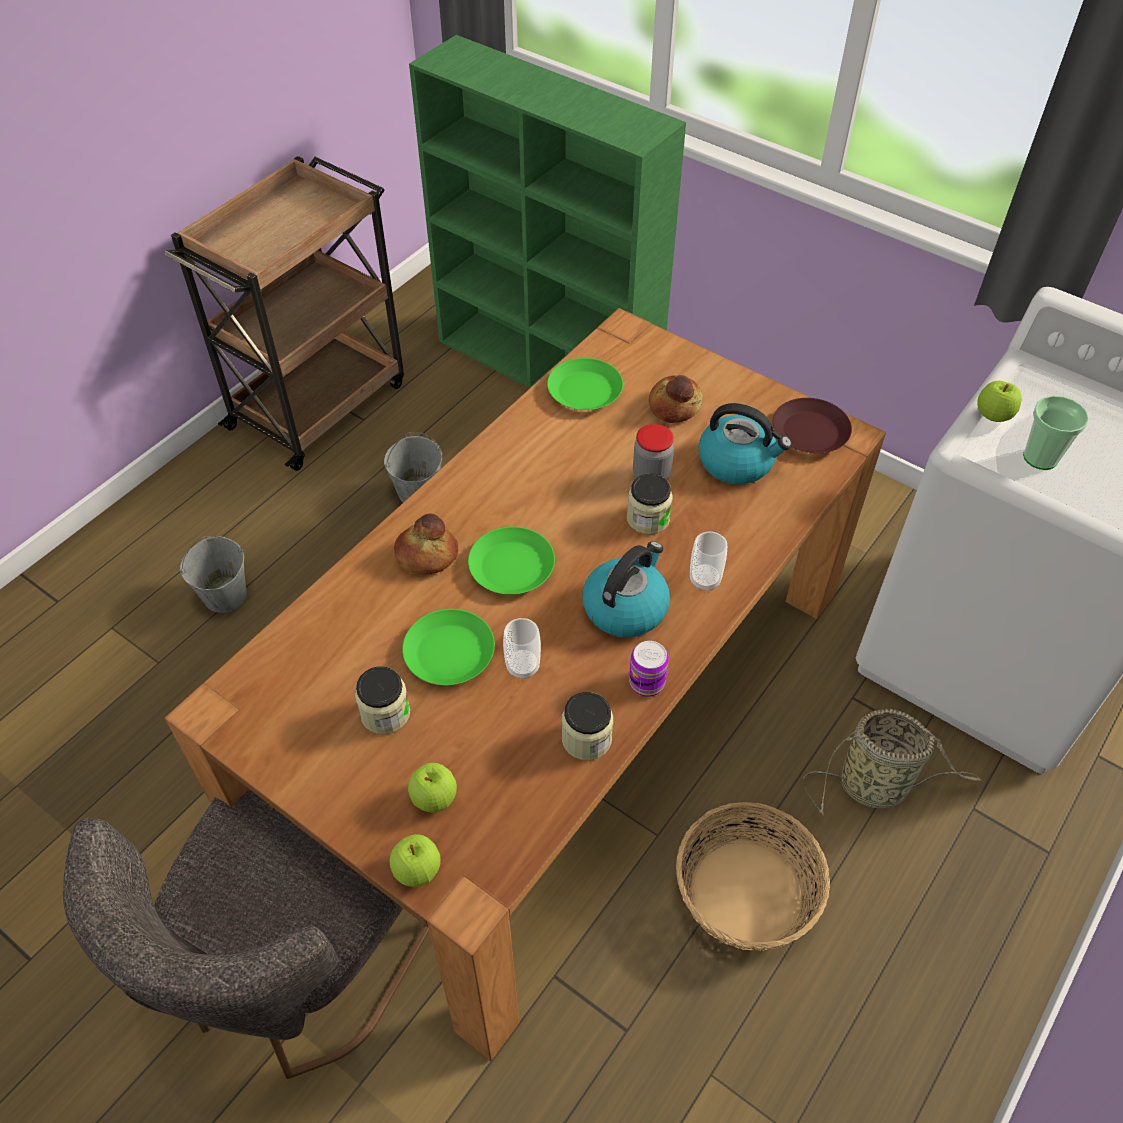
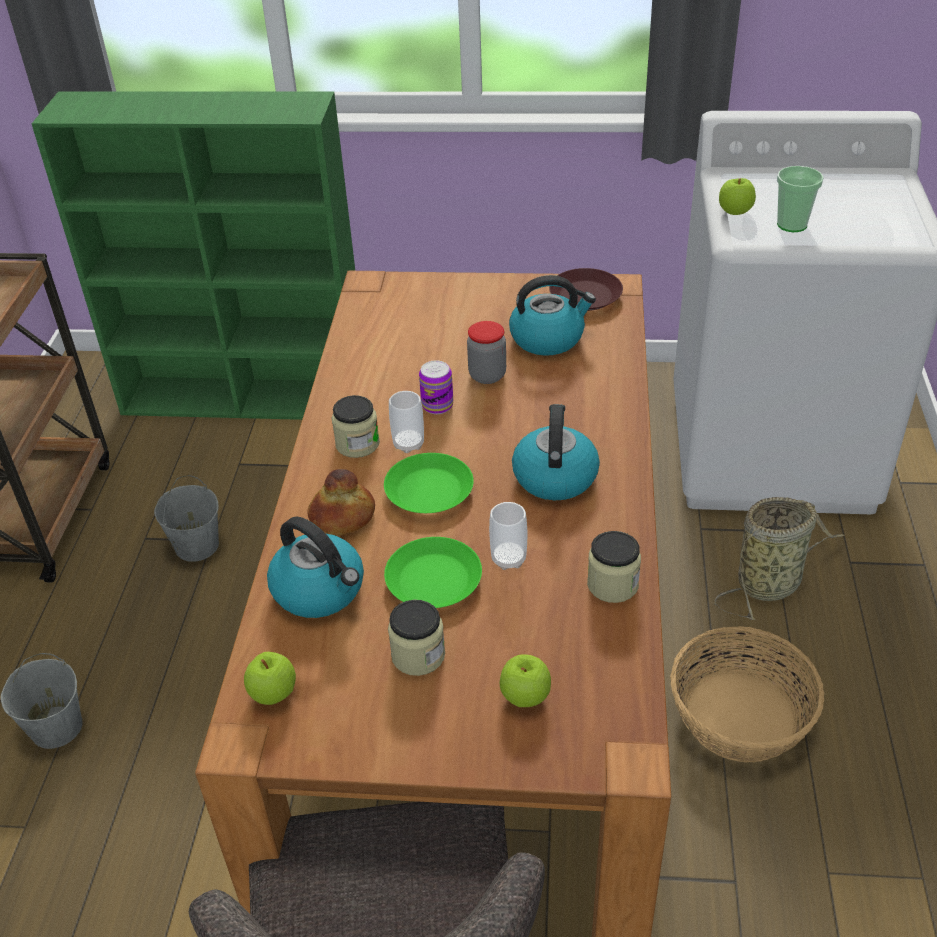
camera: 30 degrees left, 10 degrees down
(359, 613) = (320, 590): none -> kettle
(417, 870) = (562, 760): apple -> apple (273, 694)
(584, 390) = (372, 338): green plate -> none
(646, 683) = (623, 521): can -> can (437, 405)
(648, 518) = (513, 406): jar -> jar (357, 444)
(675, 406) = (461, 320): bread -> none
(705, 580) = (599, 428): cup -> cup (408, 444)

